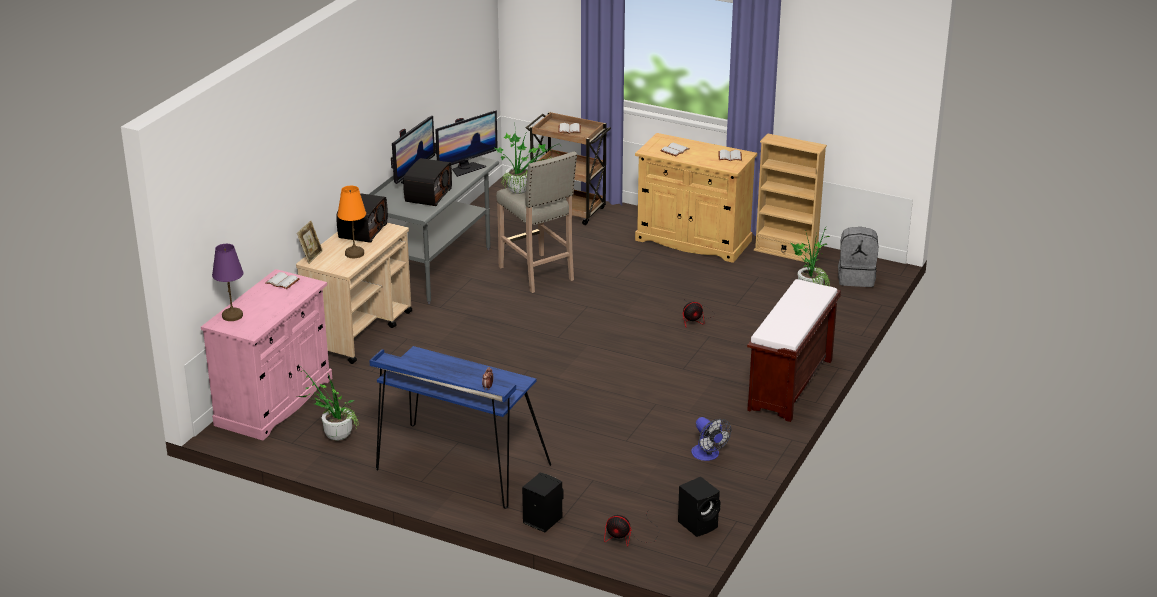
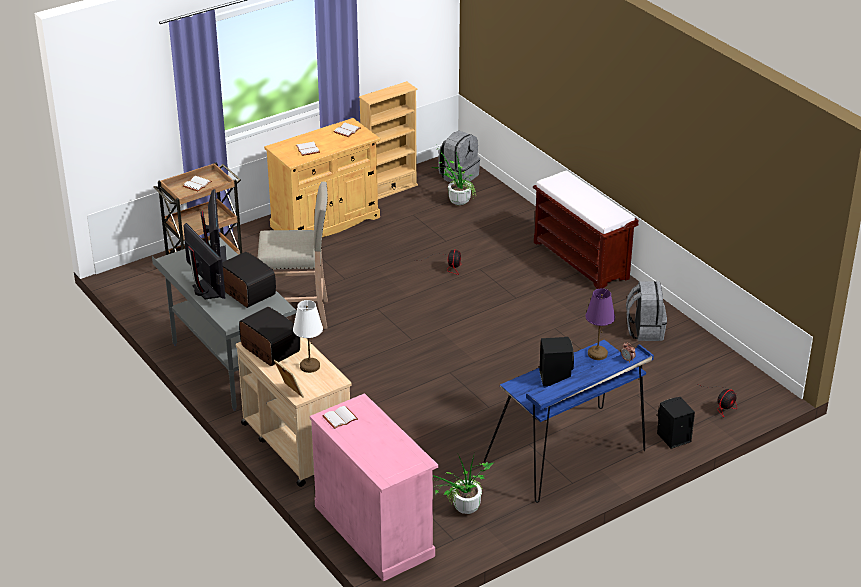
camera: 60 degrees left, 5 degrees up
(232, 315) = (378, 465): purple table lamp -> purple table lamp (597, 354)
(354, 253) = (309, 366): orange table lamp -> white table lamp
(524, 191) = (278, 245): potted plant -> none
(699, 524) = (730, 367): black speaker -> black speaker (555, 377)
(708, 455) = (644, 330): fan -> grey backpack

